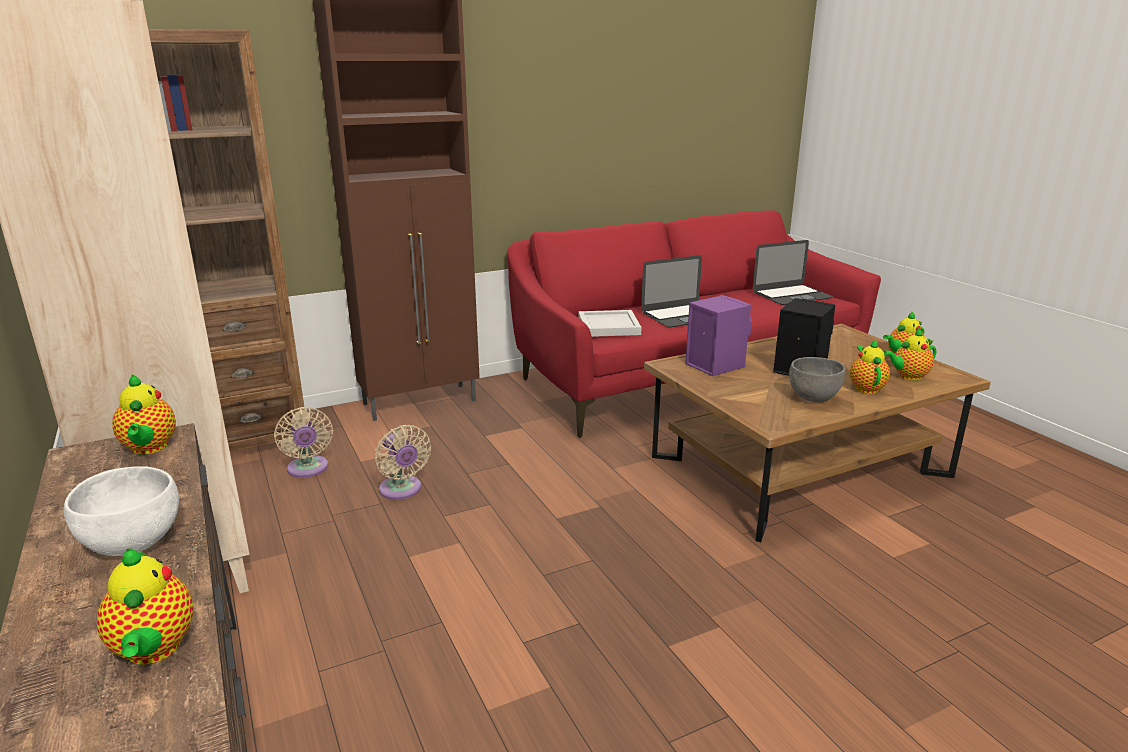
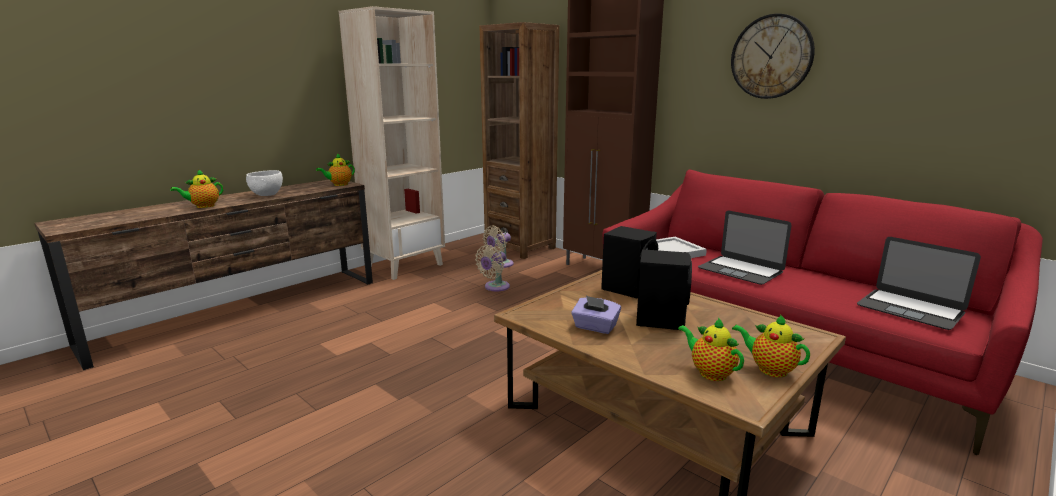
camera: 70 degrees right, 5 degrees down
(577, 89) = (771, 57): none -> wall clock
(714, 365) = (628, 288): purple speaker -> black speaker
(813, 398) = (595, 327): grey bowl -> purple tissue box
(866, 388) = (647, 350): teapot -> none

